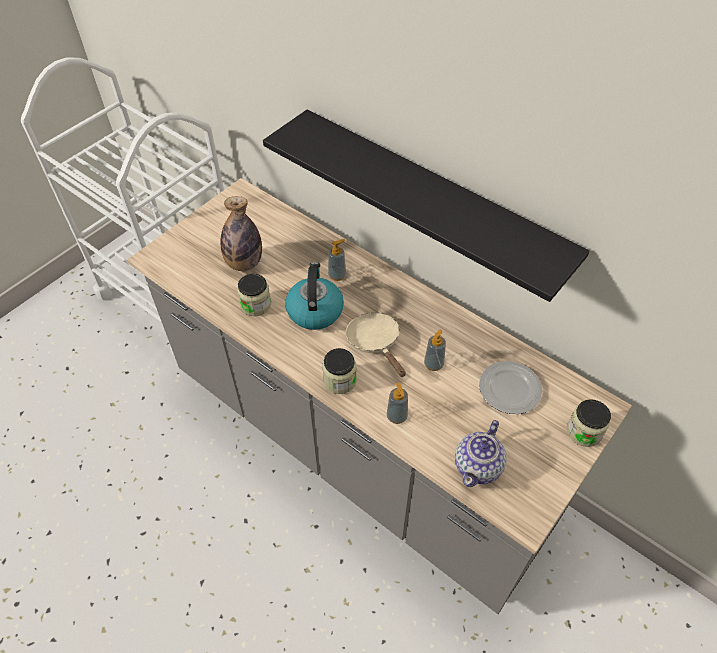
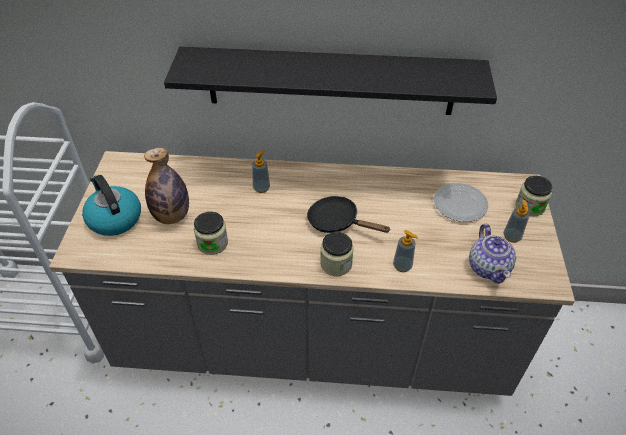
camera: 35 degrees left, 5 degrees down
(314, 310) = (267, 222): kettle -> kettle (114, 218)
(375, 343) = (337, 222): beige frying pan -> black frying pan
(433, 364) = (394, 215): soap dispenser -> soap dispenser (512, 237)

